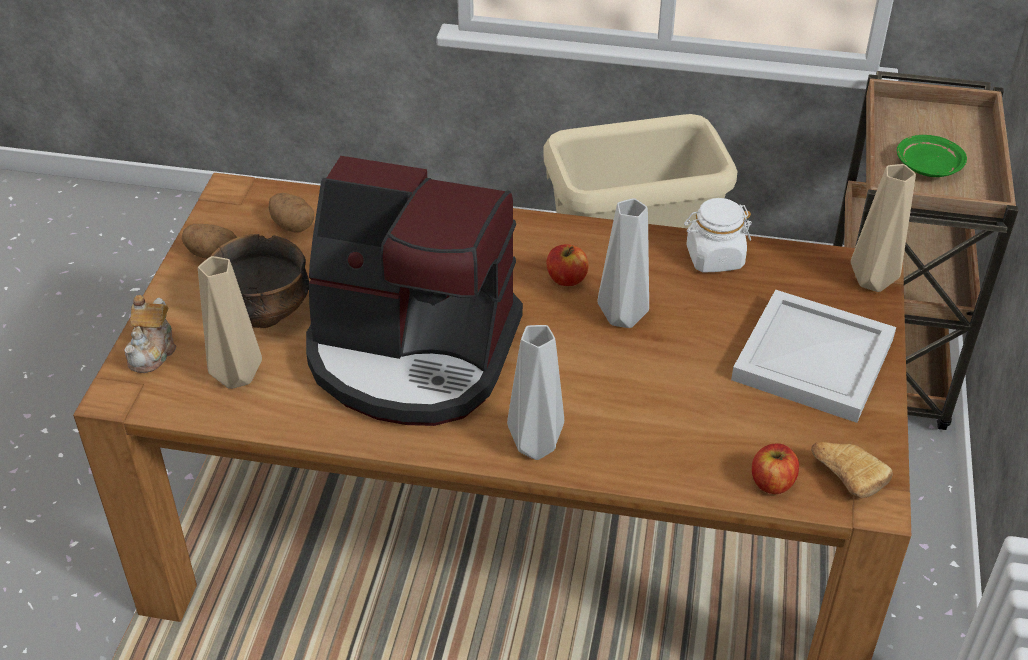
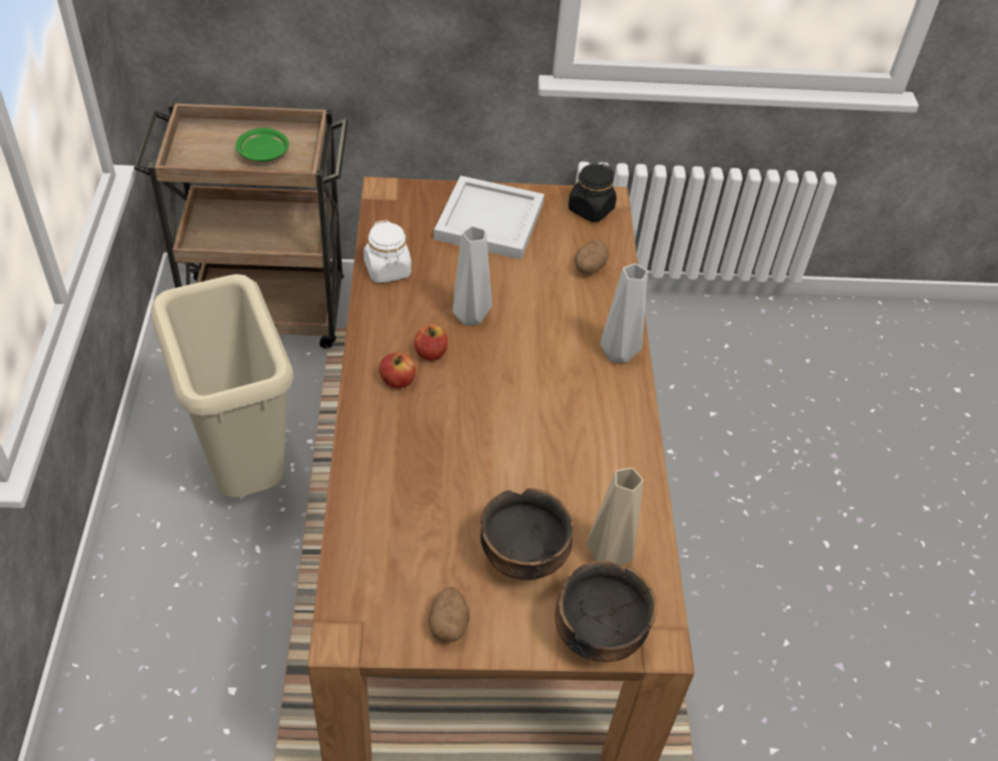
camera: 105 degrees left, 5 degrees up
(153, 351) = (598, 633): teapot -> bowl
(292, 225) = (391, 565): potato -> potato (589, 268)
(412, 354) = (545, 439): coffee machine -> none
(772, 482) = (608, 240): apple -> apple (397, 381)
(845, 475) = (590, 209): bread -> black jar
(872, 283) = (401, 191): beige vase -> none

